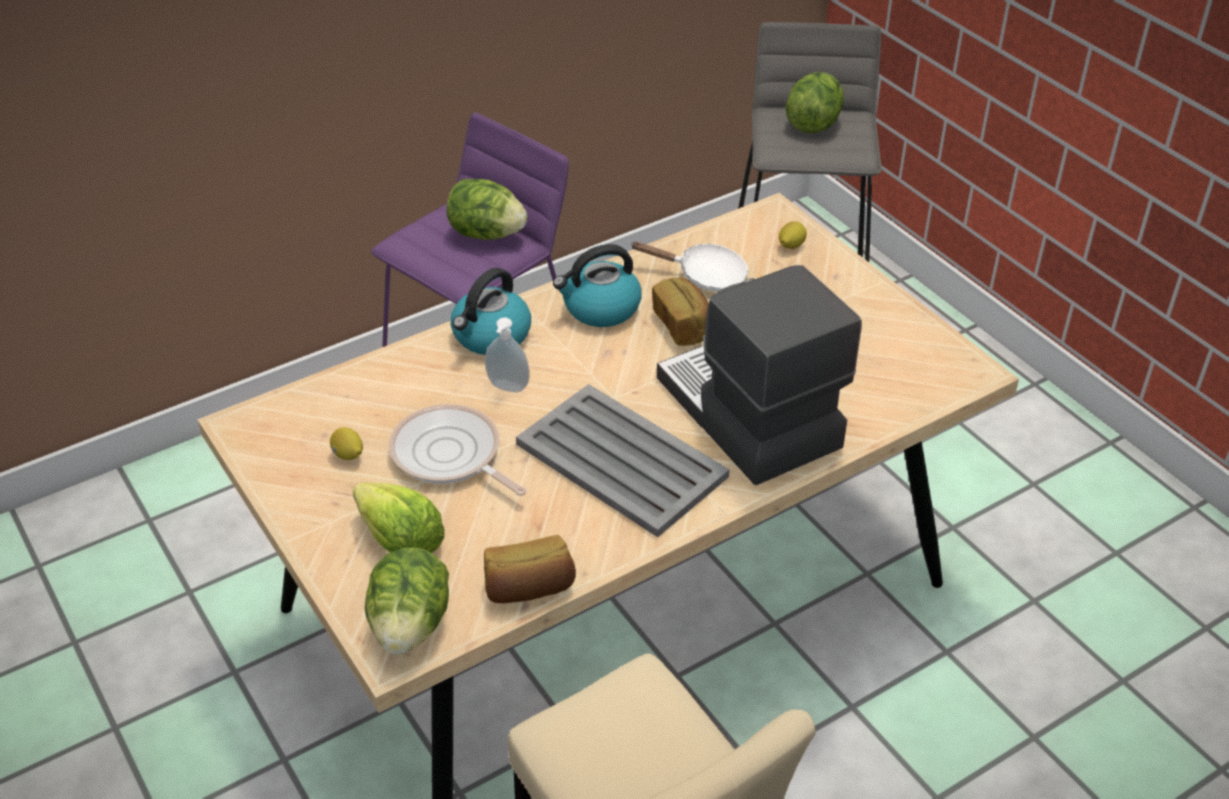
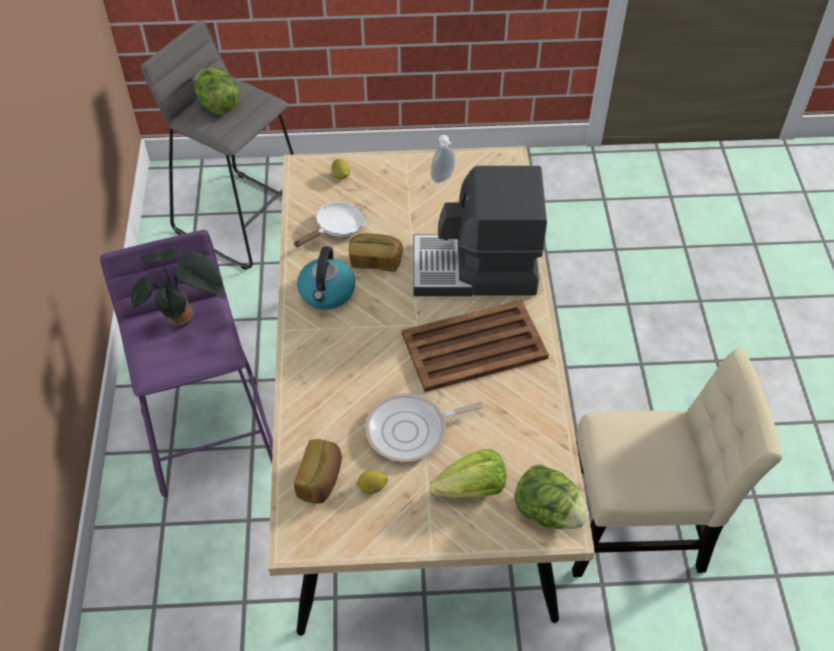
camera: 60 degrees left, 10 degrees up
(486, 234) = (184, 319): lettuce -> potted plant
(491, 336) = (310, 361): kettle -> none
(507, 388) = (368, 374): soap dispenser -> soap dispenser (443, 178)
(529, 588) = (552, 438): bread -> bread (321, 479)
(622, 462) = (475, 346): grey tray -> brown tray

